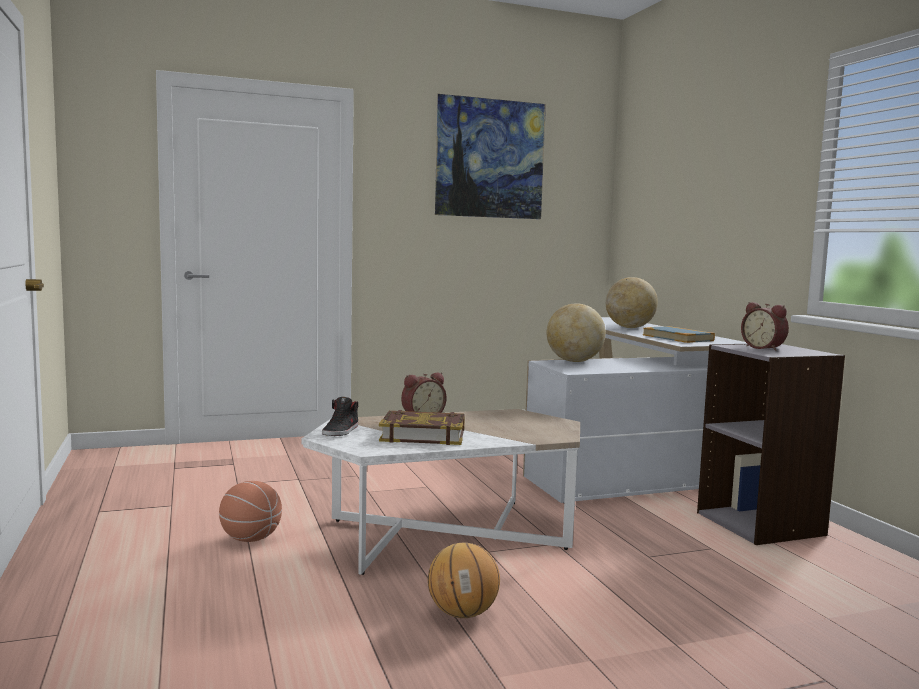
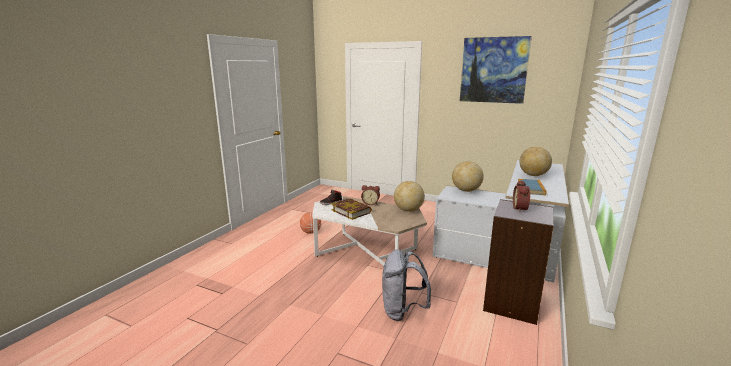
camera: 45 degrees right, 10 degrees up
(462, 613) = (318, 281): basketball -> none
(510, 414) = (408, 210): none -> globe
(682, 591) = (402, 311): none -> grey backpack

